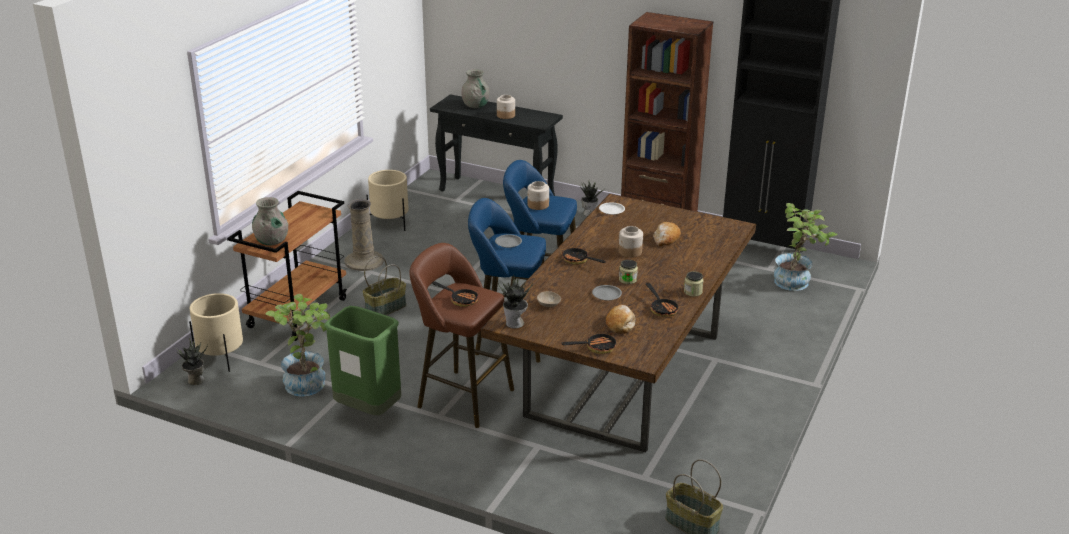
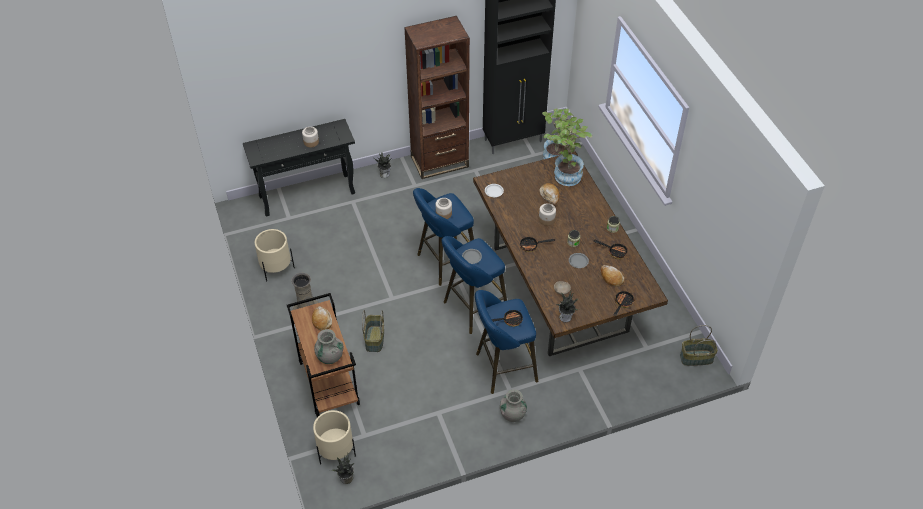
camera: 45 degrees left, 20 degrees up
(307, 381) = (409, 425): potted plant -> potted plant (565, 173)
(310, 218) = (321, 320): none -> bread
(368, 410) = (470, 417): green trash can -> none
(461, 397) = (502, 368): brown stool -> blue stool
(475, 105) = (277, 144): grey vase -> grey vase (512, 414)

